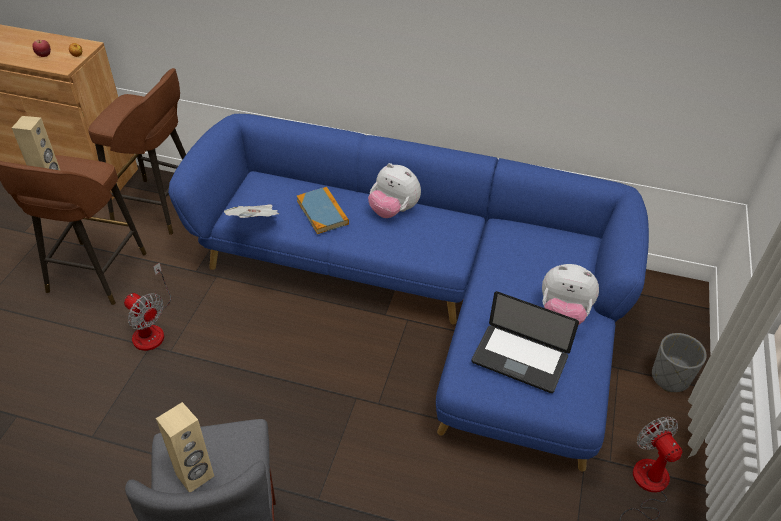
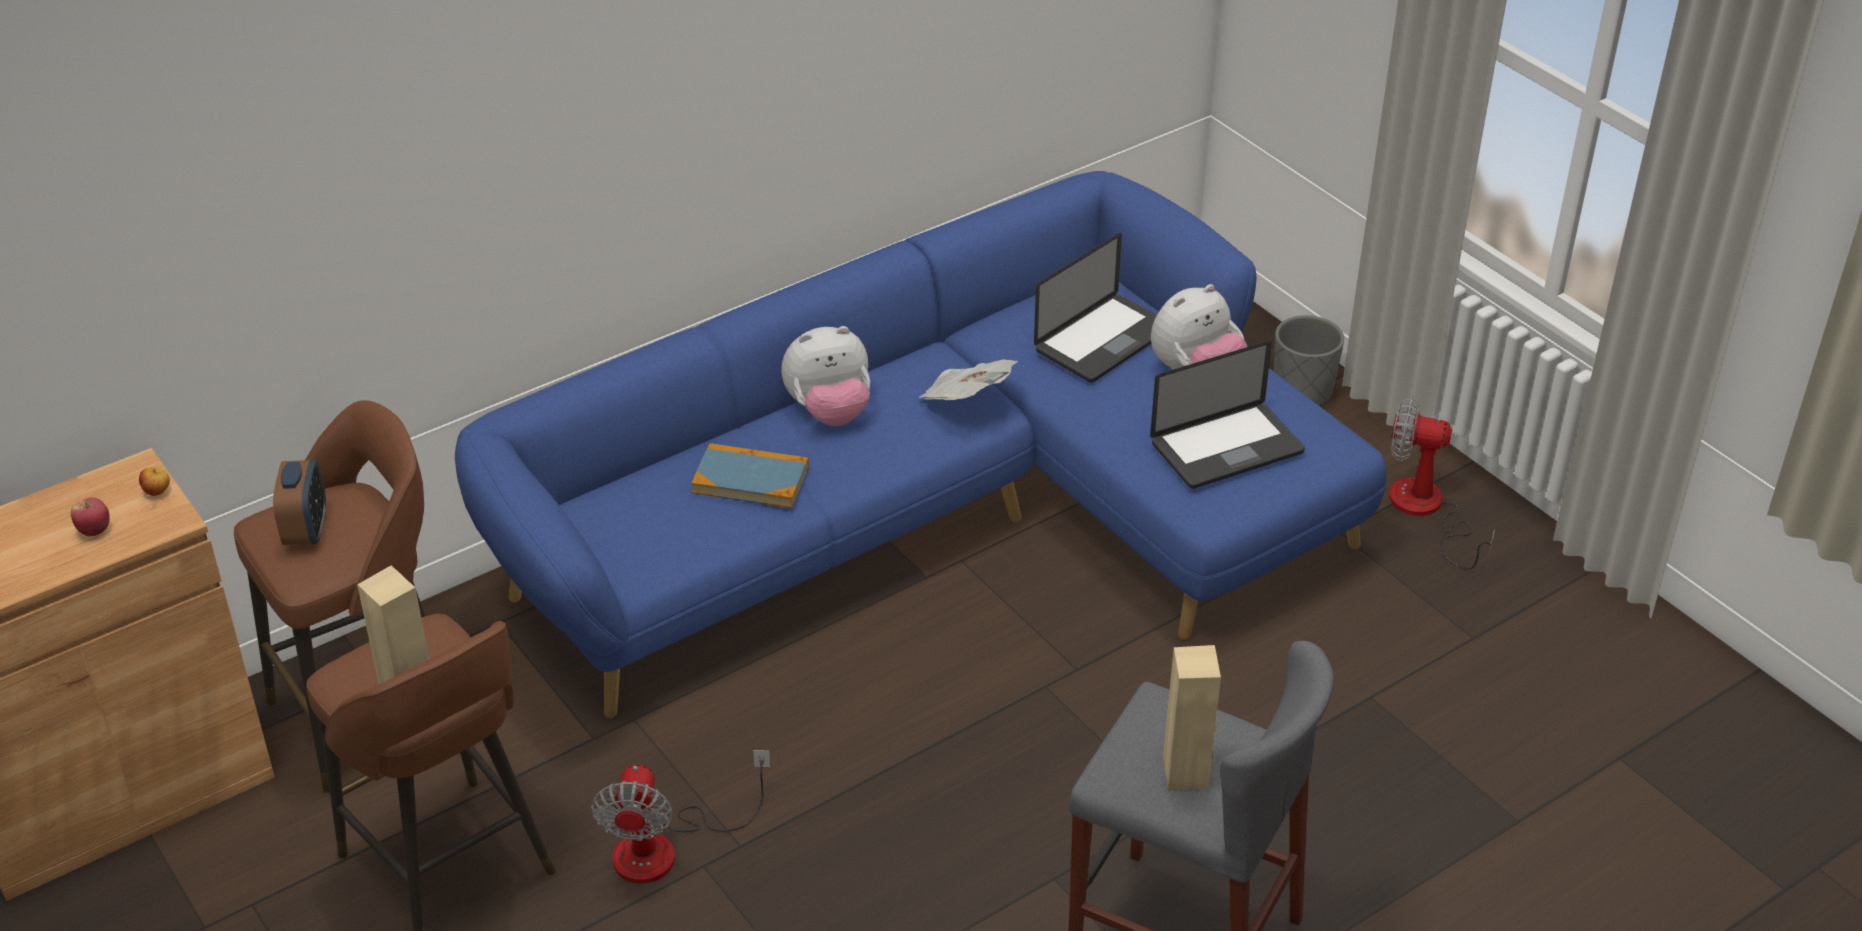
camera: 50 degrees left, 5 degrees down
(129, 109) = (306, 530): none -> alarm clock
(151, 328) = (665, 848): fan -> fan turned 105 degrees clockwise
(255, 221) = (686, 557): newspaper -> newspaper (967, 399)
(544, 267) = (1103, 340): none -> laptop

